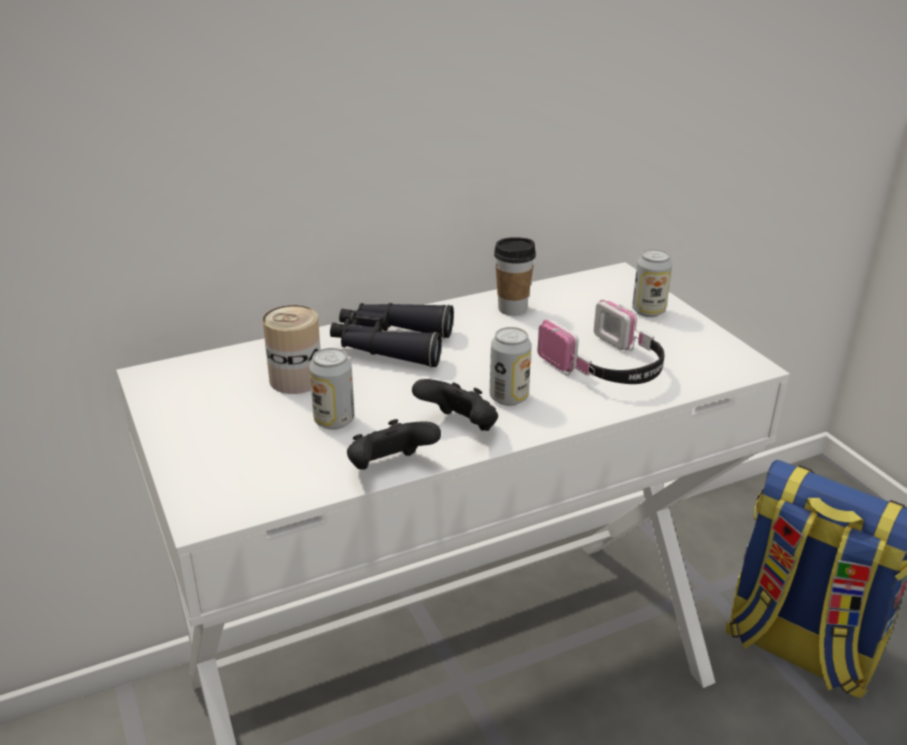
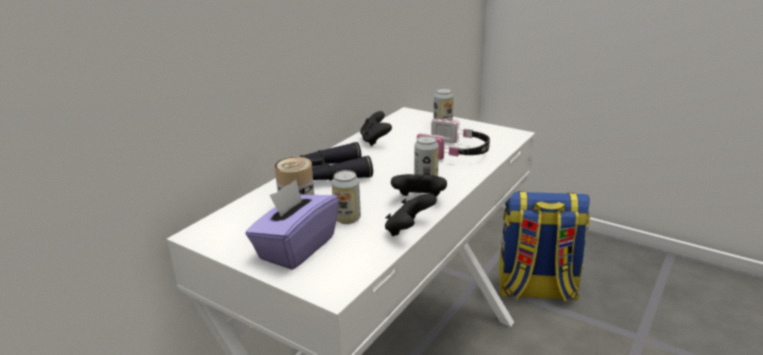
camera: 30 degrees left, 5 degrees down
(230, 438) = (296, 248): none -> purple tissue box
(512, 309) = (375, 140): cup -> black game controller

